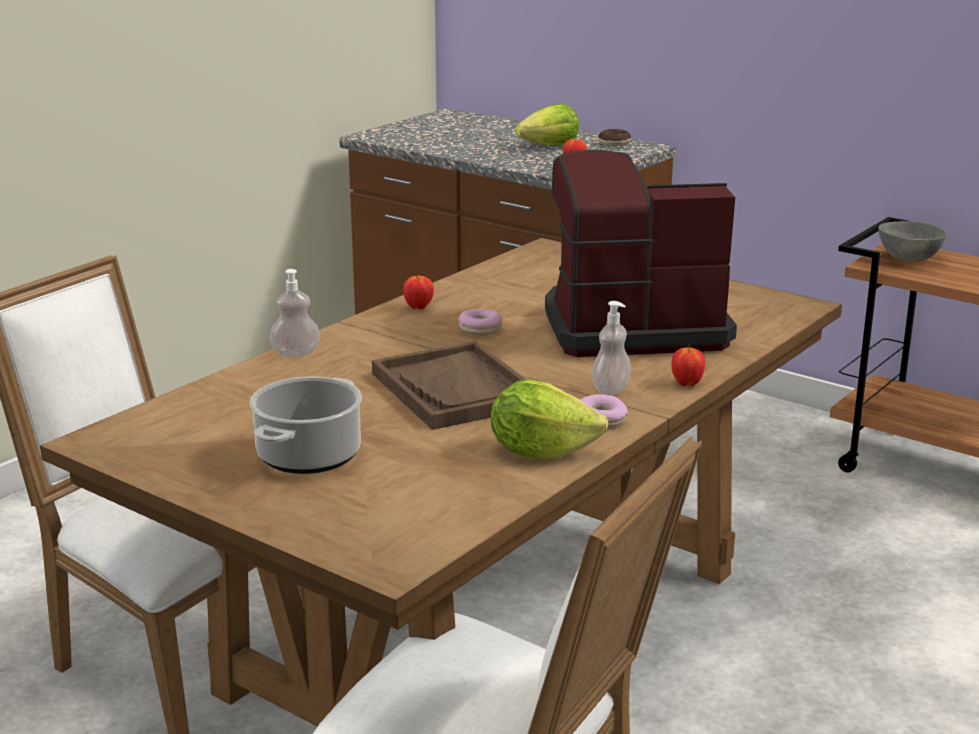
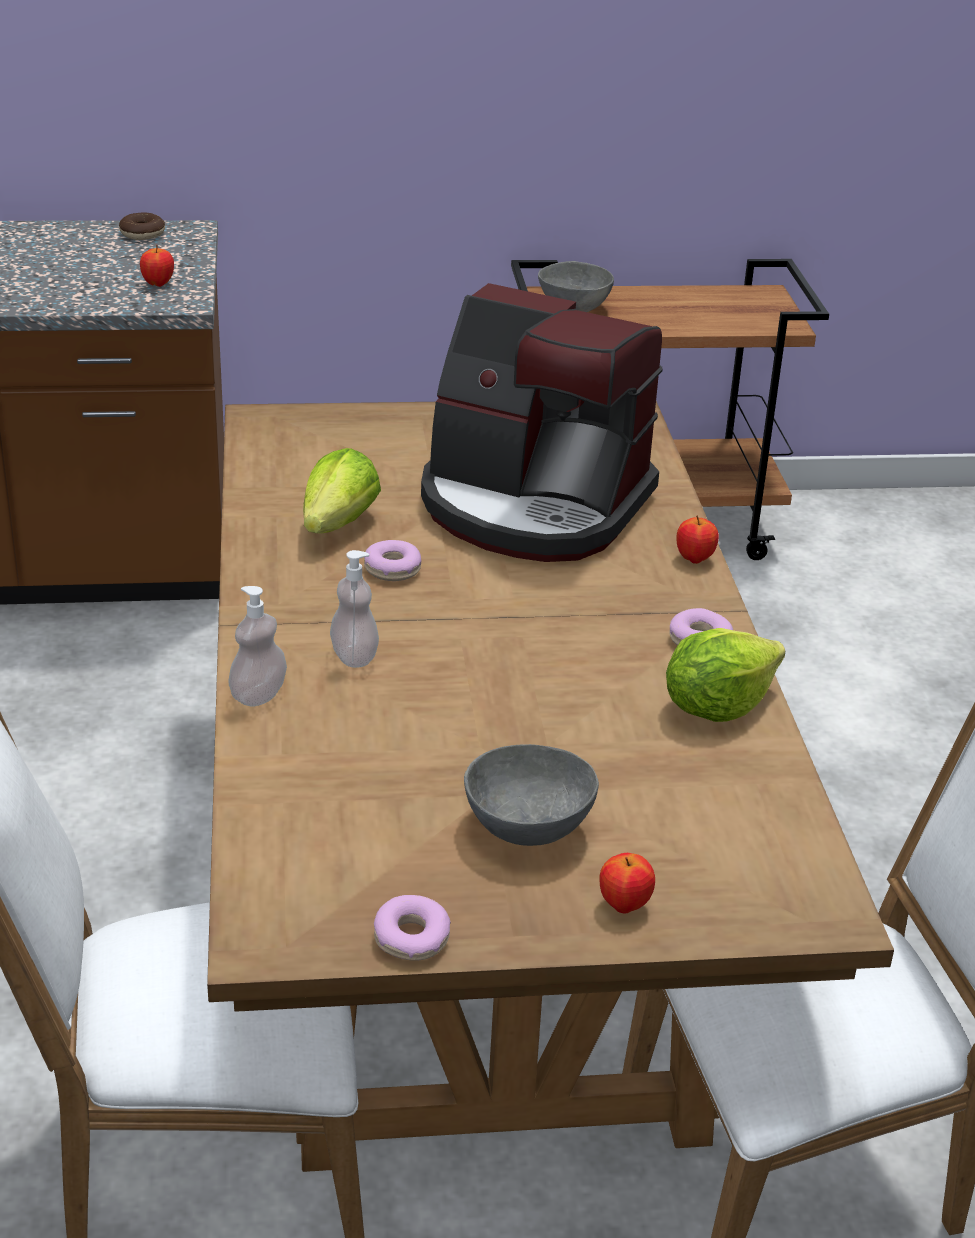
camera: 45 degrees left, 10 degrees up
(156, 470) = (411, 938): none -> donut
(309, 456) = (530, 830): cooking pot -> grey bowl
(418, 307) = (274, 565): apple -> apple (624, 905)
(455, 390) = (512, 666): brown tray -> none
(550, 146) = (75, 259): lettuce -> lettuce (338, 524)
(610, 390) = (646, 597): soap dispenser -> soap dispenser (354, 656)
(631, 328) = (533, 506): coffee machine -> coffee machine turned 105 degrees counterclockwise

